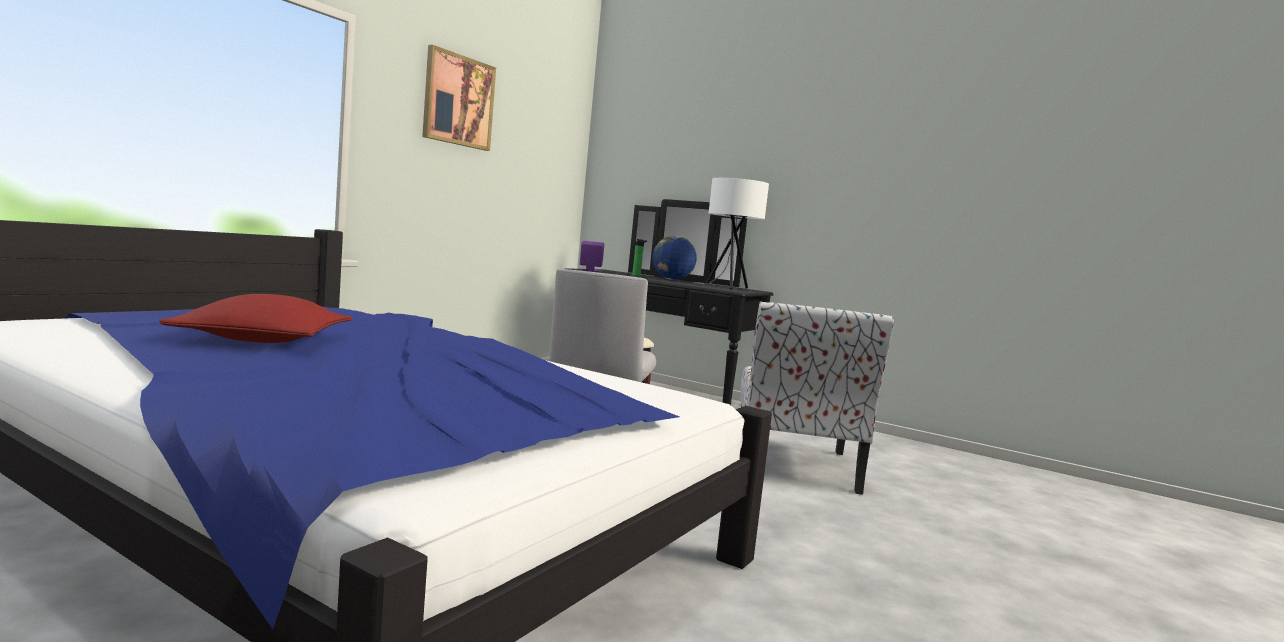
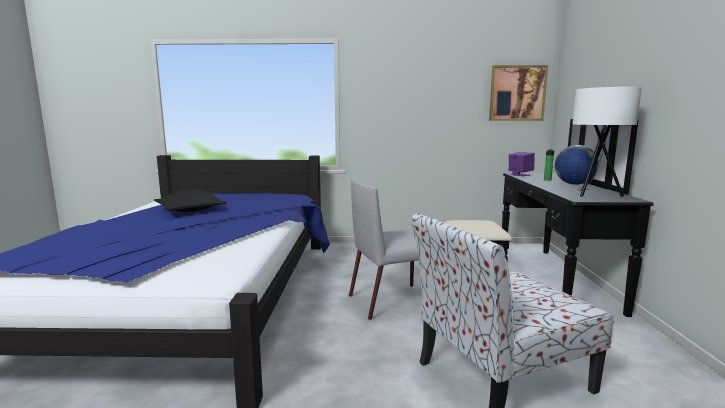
camera: 60 degrees right, 5 degrees up
(264, 340) = (190, 210): red pillow -> black pillow
(458, 100) = (415, 68): picture -> picture (517, 93)

